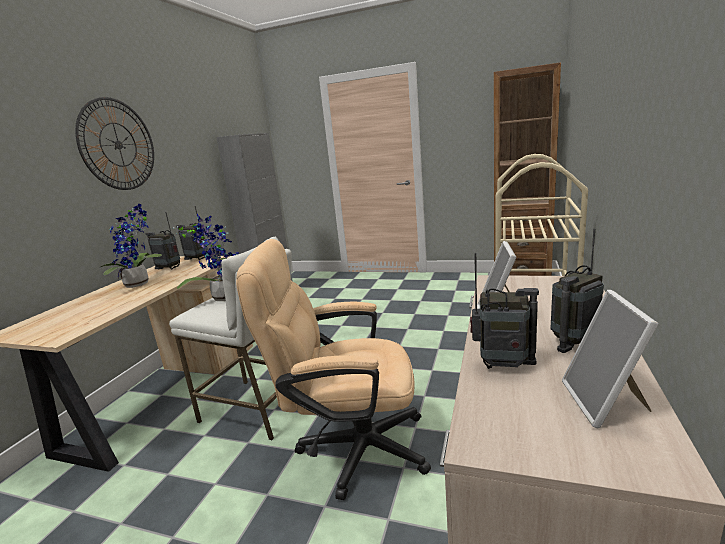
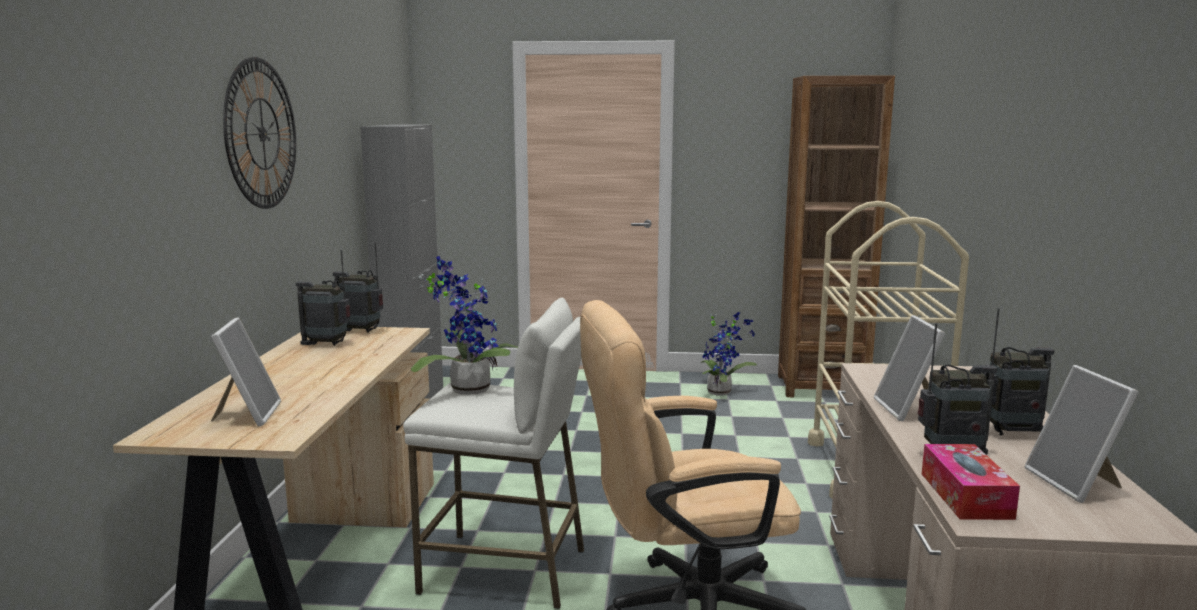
camera: 15 degrees left, 5 degrees down
(67, 319) = (247, 415): none -> picture frame
(140, 284) = (307, 366): potted plant -> potted plant (722, 392)
(485, 411) = (965, 495): none -> tissue box
(573, 341) = (1011, 433): radio -> radio turned 135 degrees counterclockwise

